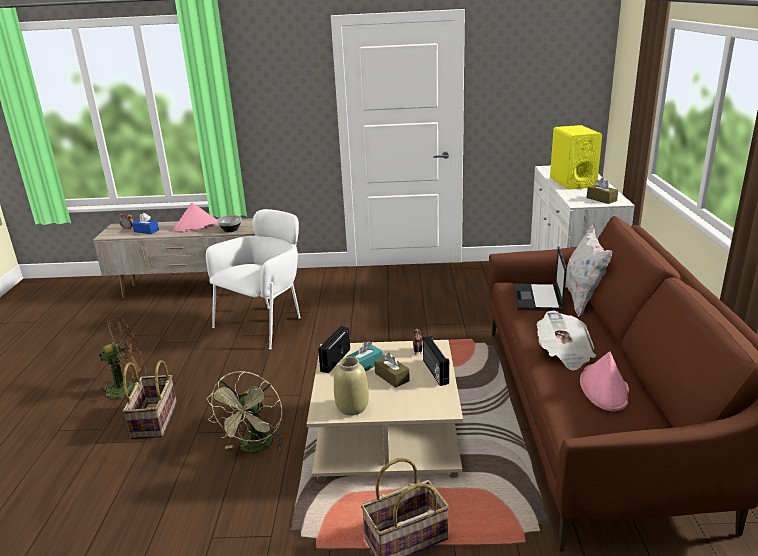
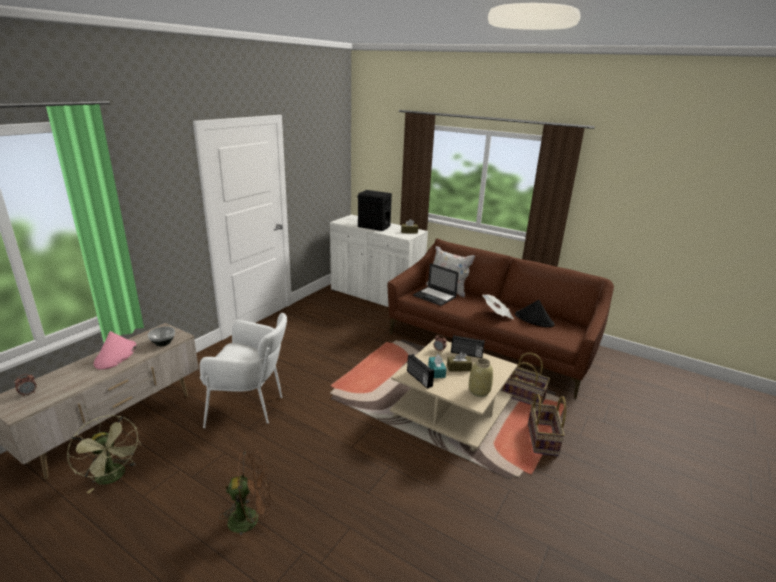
camera: 60 degrees left, 0 degrees up
(128, 388) = (250, 518): brown fan -> brown fan turned 75 degrees clockwise
(146, 231) = (64, 384): blue tissue box -> none
(155, 420) = (326, 512): basket -> basket (523, 396)
(255, 448) = (415, 468): green fan -> green fan (114, 477)
(265, 323) = (251, 407): white armchair -> white armchair turned 120 degrees clockwise
(572, 182) = (373, 226): yellow speaker -> black speaker
(604, 388) = (534, 320): pink hat -> black hat

